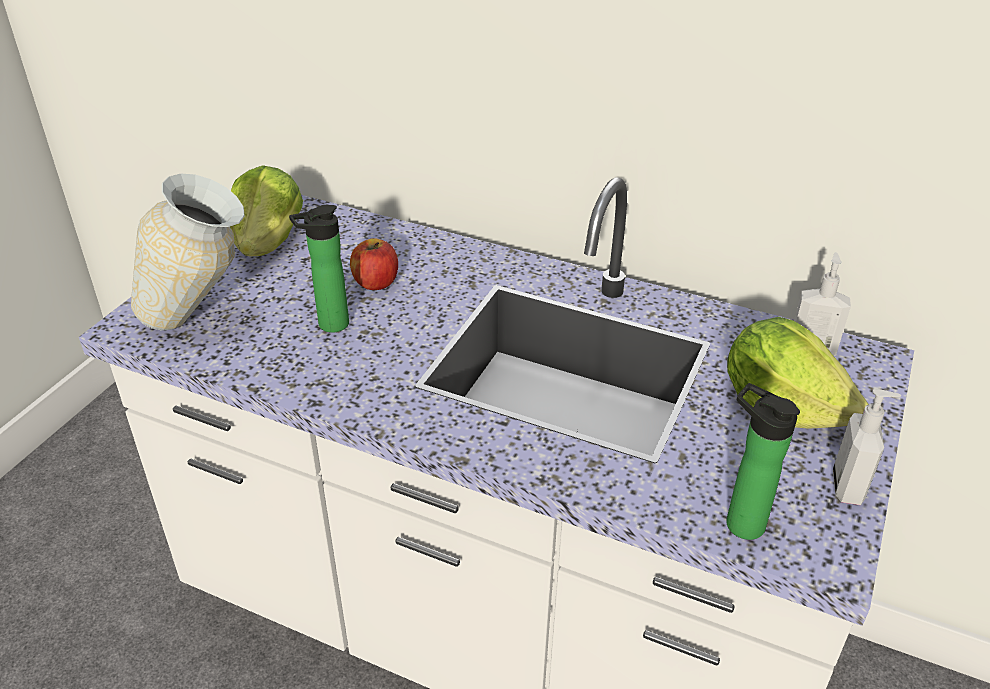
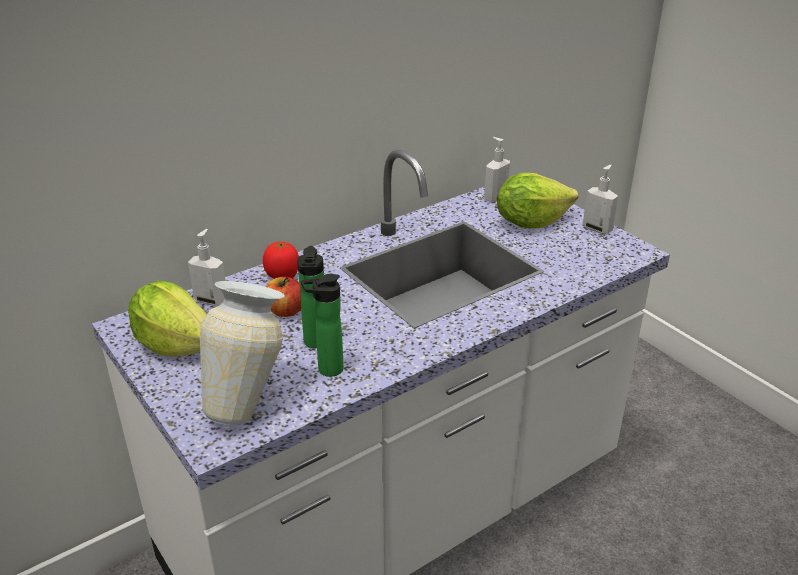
camera: 60 degrees left, 5 degrees down
(359, 231) = (211, 300): none -> soap dispenser
(441, 255) = (283, 276): none -> tomato
(739, 522) = (601, 264): bottle -> bottle (326, 370)

